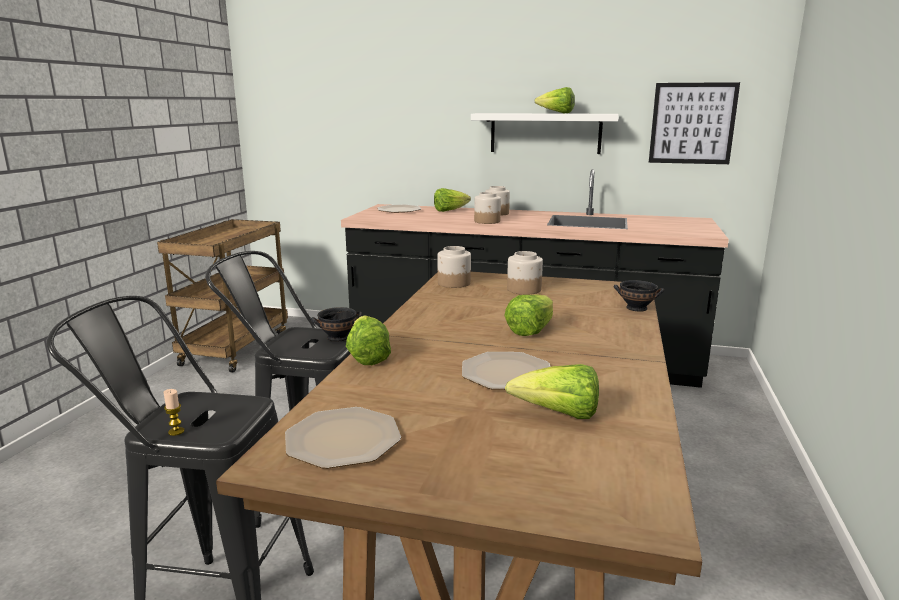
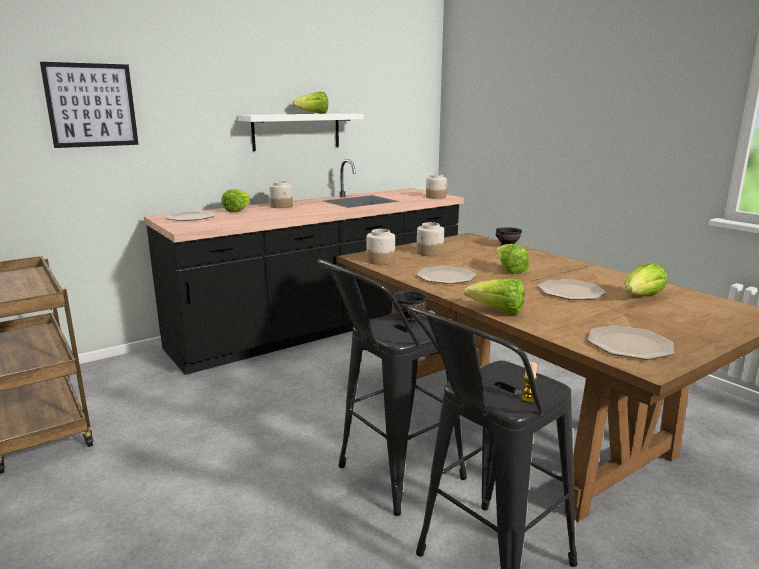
camera: 50 degrees left, 0 degrees up
(450, 314) = (446, 277): none -> plate
(487, 221) = (301, 212): jar -> jar (436, 197)
(692, 123) = (393, 119): picture -> picture (91, 105)

